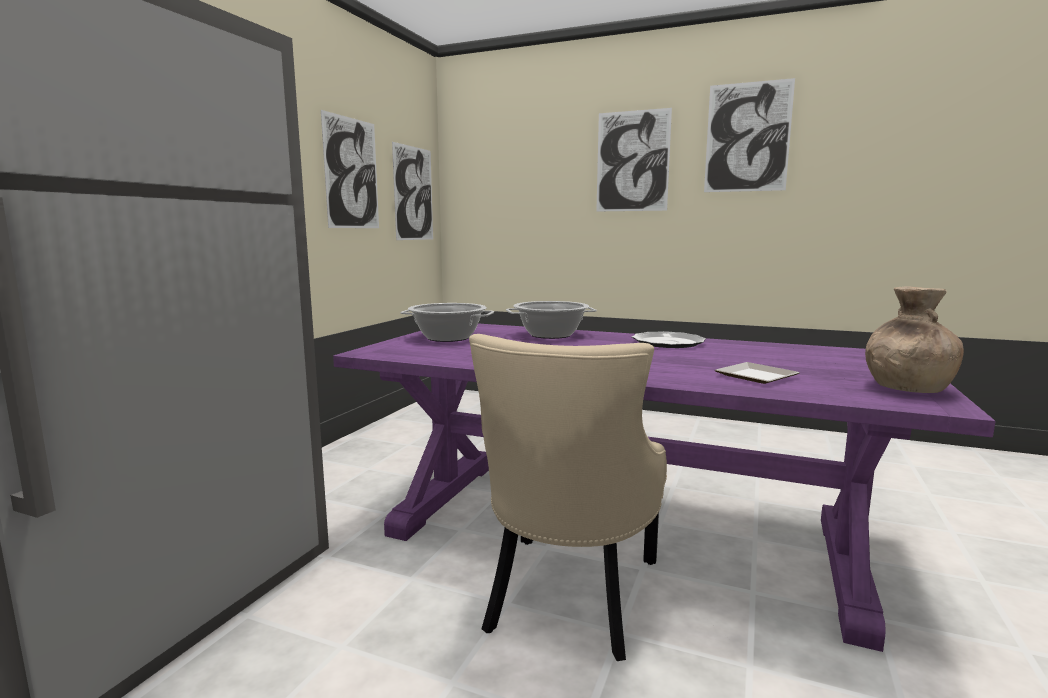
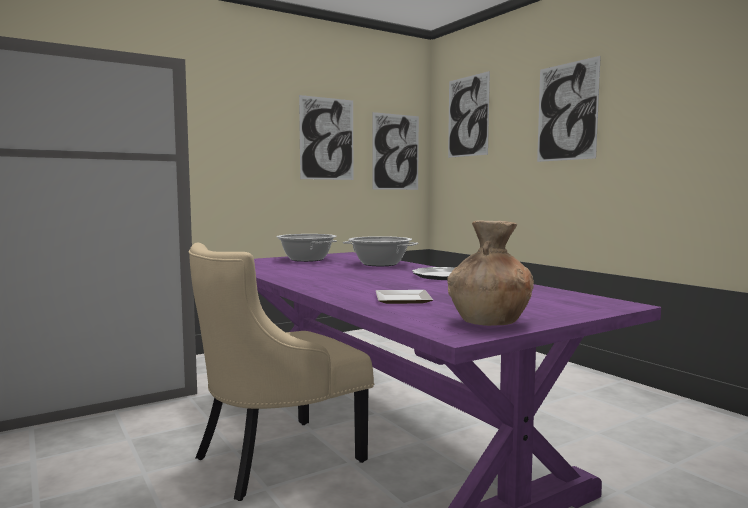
camera: 35 degrees right, 5 degrees down
(747, 137) = (671, 76): picture -> picture (468, 116)

